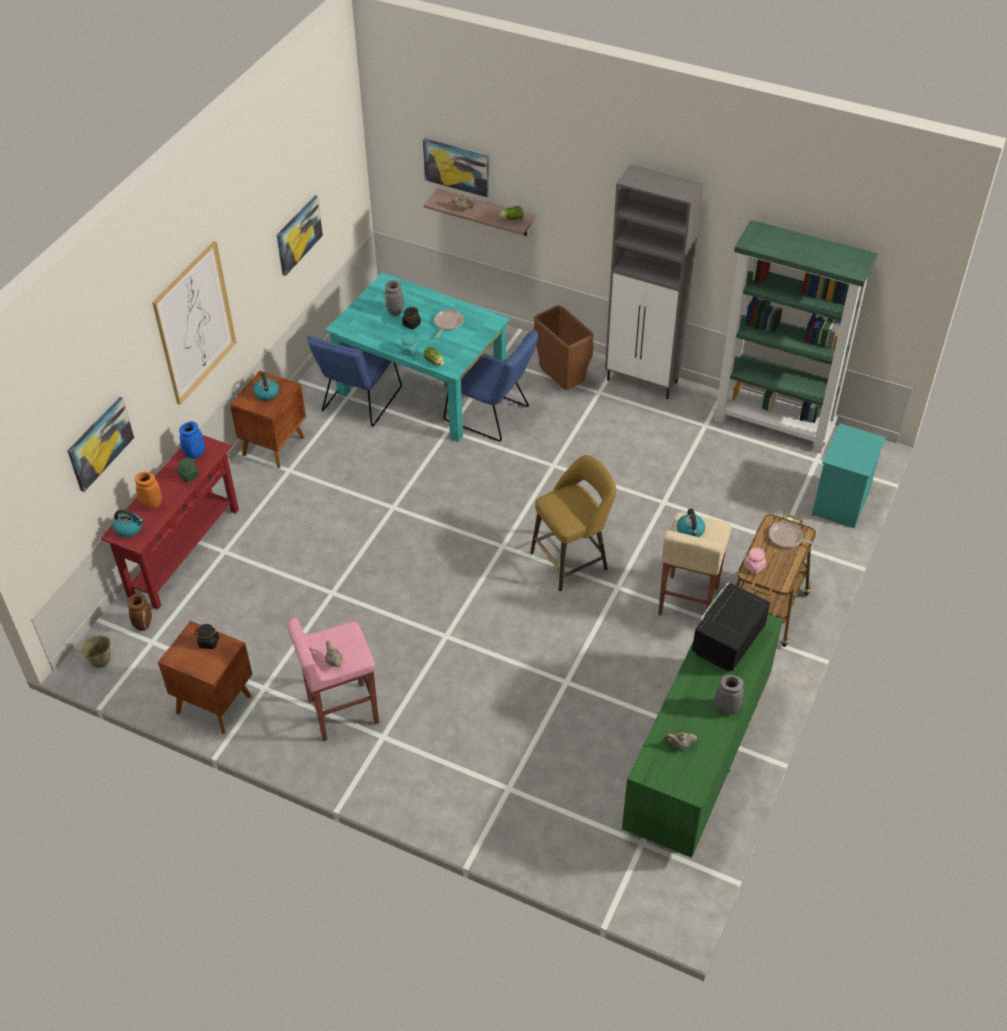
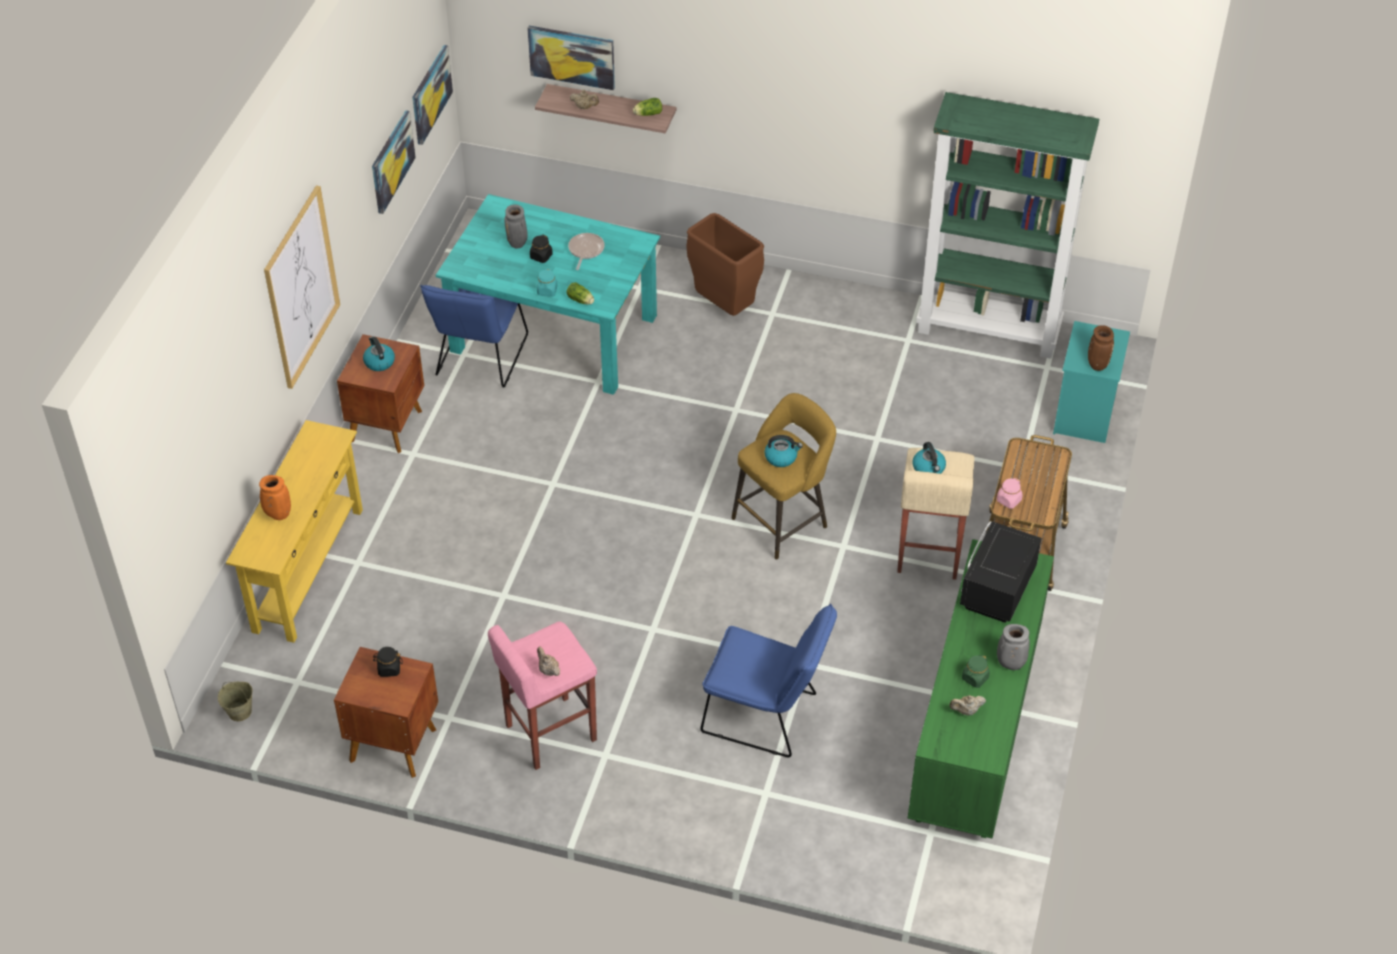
camera: 10 degrees left, 0 degrees up
(100, 443) = (221, 447): picture -> picture (430, 94)
(129, 529) = (259, 547): kettle -> kettle (781, 457)
(143, 624) = (280, 662): brown vase -> brown vase (1097, 364)
(184, 552) = (307, 569): red console table -> yellow console table
(189, 476) = (314, 474): green jar -> green jar (975, 678)
(195, 455) = (314, 448): blue vase -> none
(491, 415) = (647, 357): blue chair -> blue chair (767, 716)
(643, 381) = (823, 294): grey cabinet -> none
(787, 538) = (1040, 463): frying pan -> none

